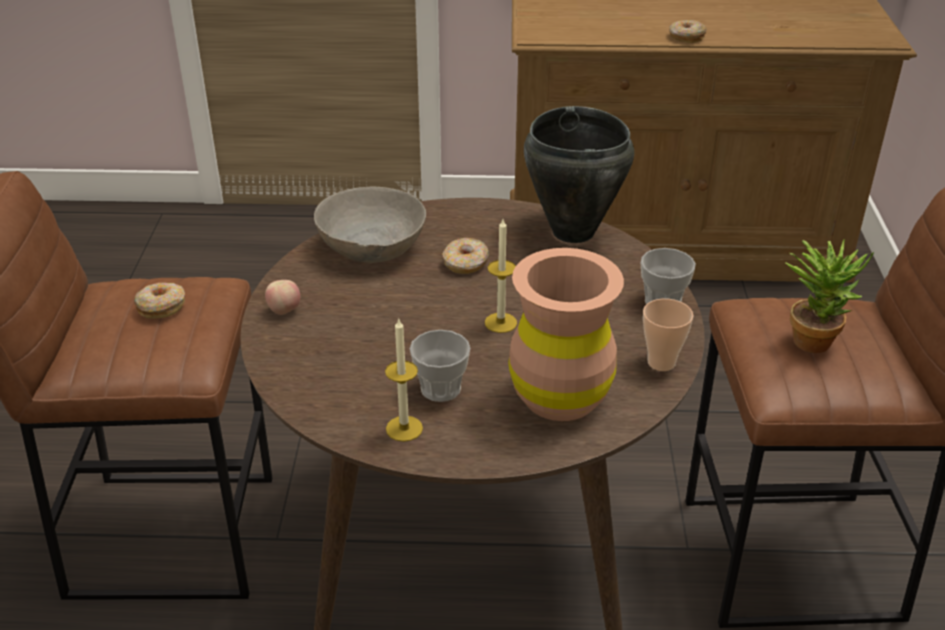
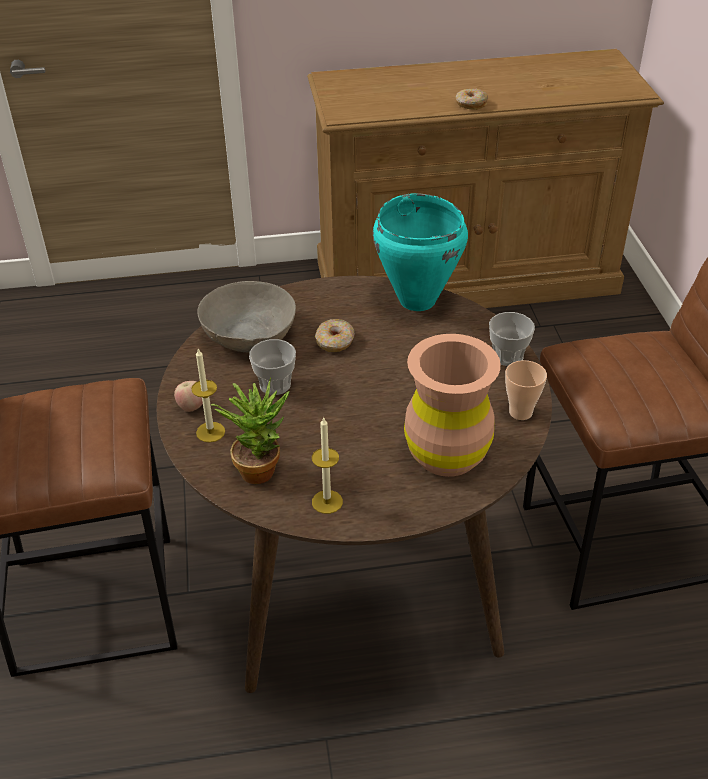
camera: 10 degrees left, 5 degrees up
(161, 306) = (78, 416): donut -> none
(440, 388) = (347, 461): cup -> cup (275, 385)
(500, 323) = (380, 394): candle -> candle (210, 432)
(572, 232) = (417, 301): black cooking pot -> turquoise cooking pot
(814, 337) = (633, 372): potted plant -> potted plant (260, 466)

